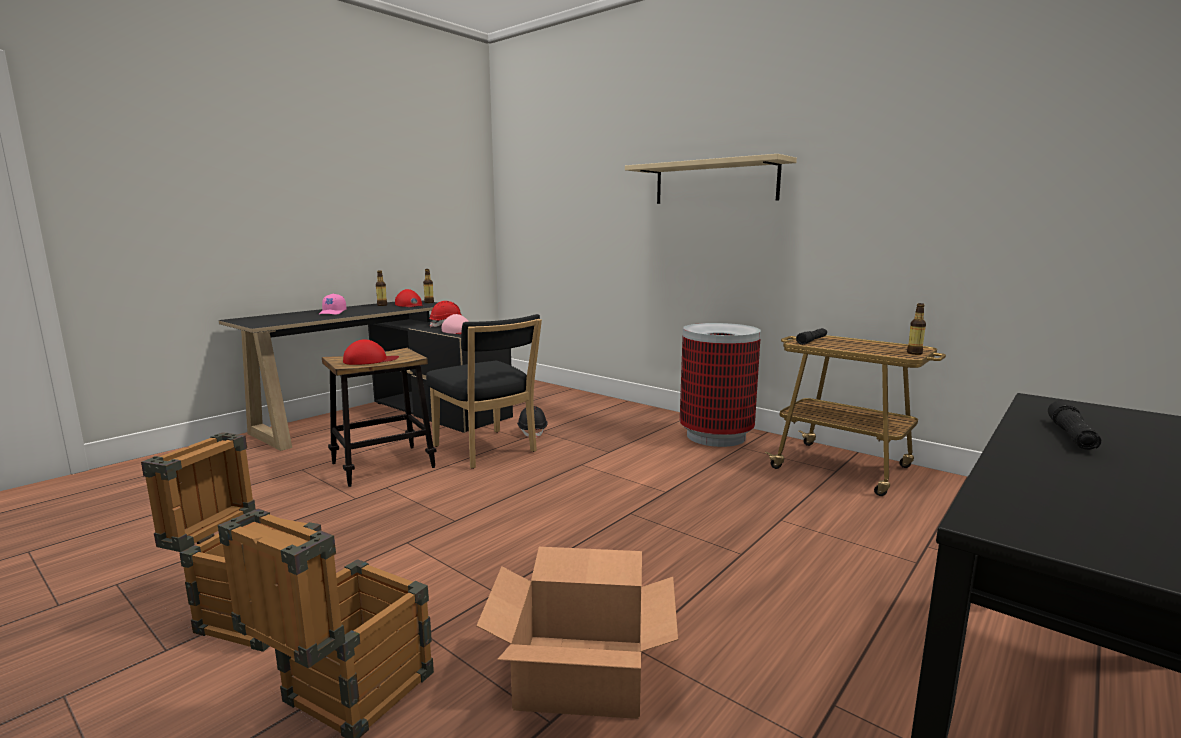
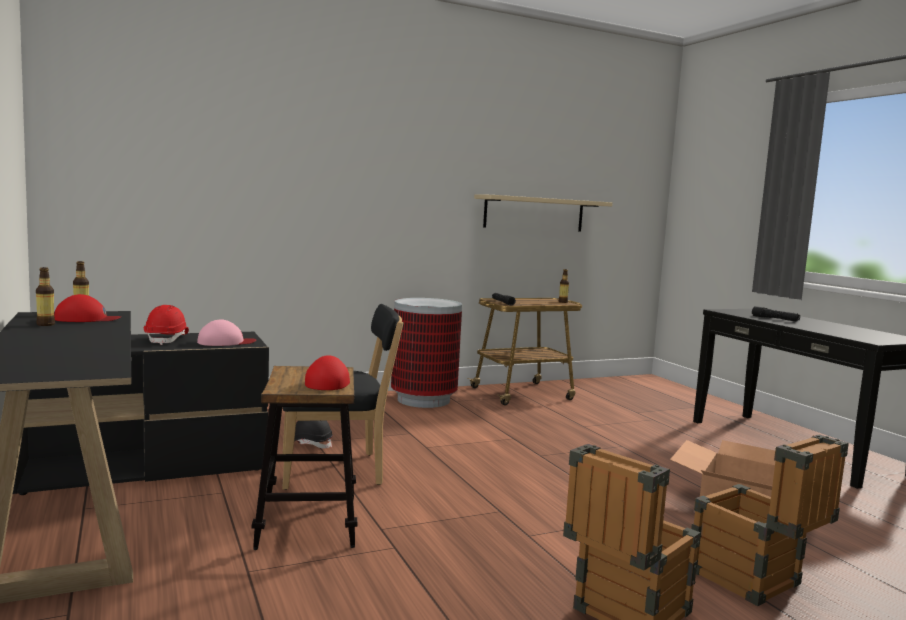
camera: 65 degrees left, 5 degrees down
(333, 312) = (63, 342): pink cap -> none
(715, 182) = (384, 170): beige shelf -> beige shelf (534, 213)

